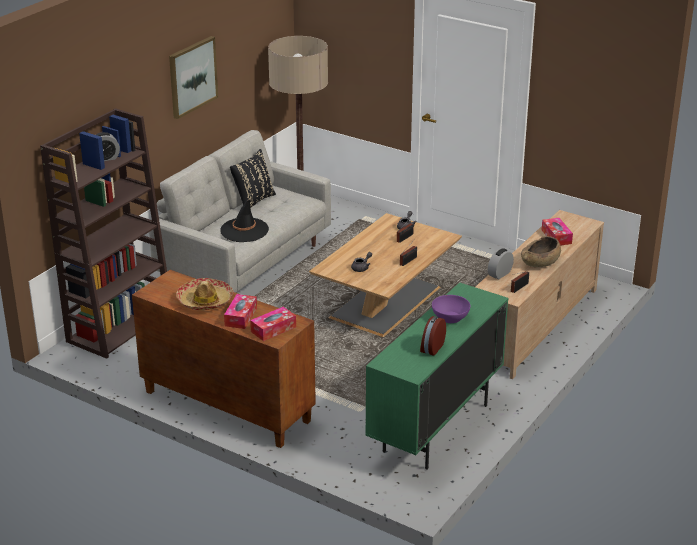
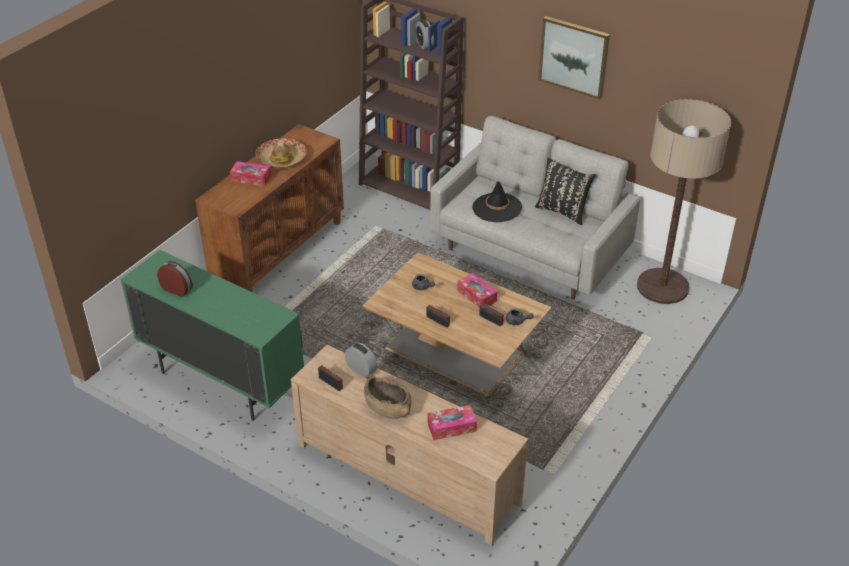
camera: 90 degrees right, 10 degrees up
(273, 329) = (227, 196): tissue box -> tissue box (476, 296)
(450, 317) = (229, 303): purple bowl -> none

